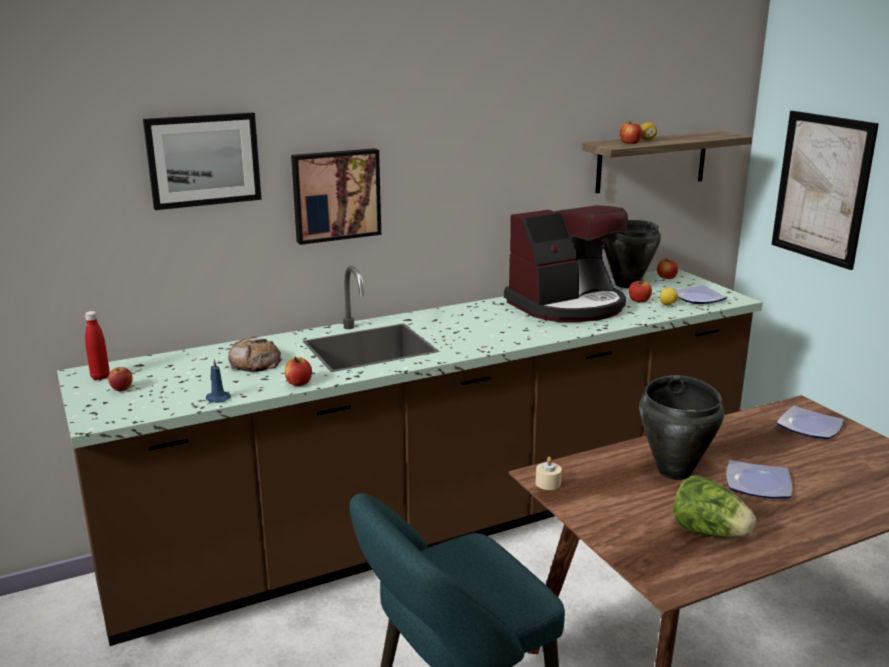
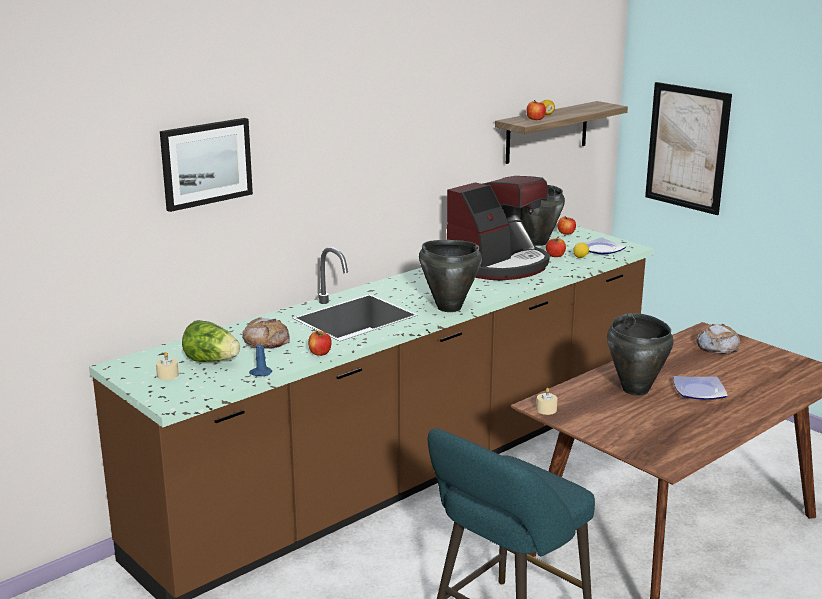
camera: 15 degrees left, 0 degrees up
(100, 377) = (137, 367): red bottle -> none
(122, 389) = (167, 375): apple -> beige candle
(335, 195) = (308, 184): picture -> none
(479, 346) = (448, 307): none -> black cooking pot
(708, 532) = (680, 428): lettuce -> lettuce (212, 361)
(808, 427) = (717, 345): plate -> bread

